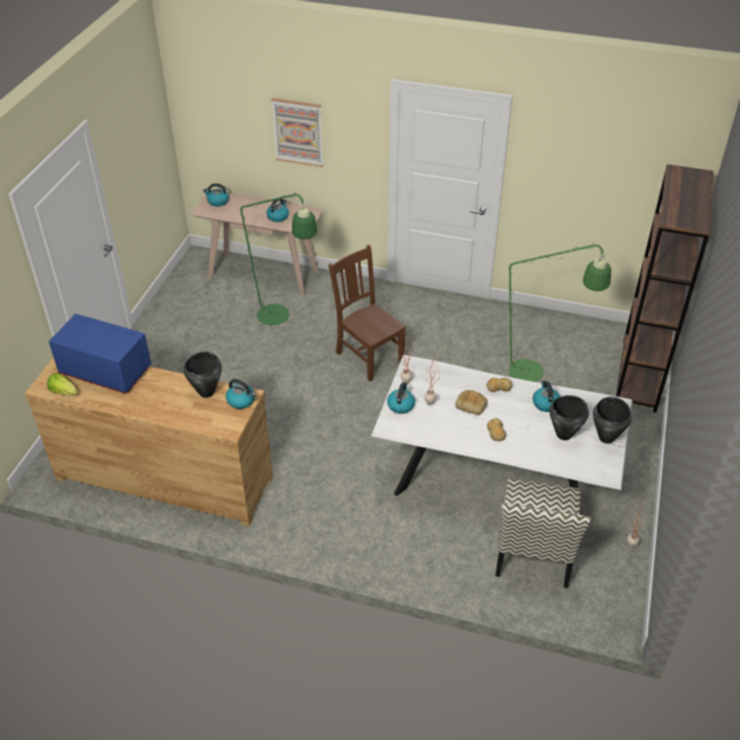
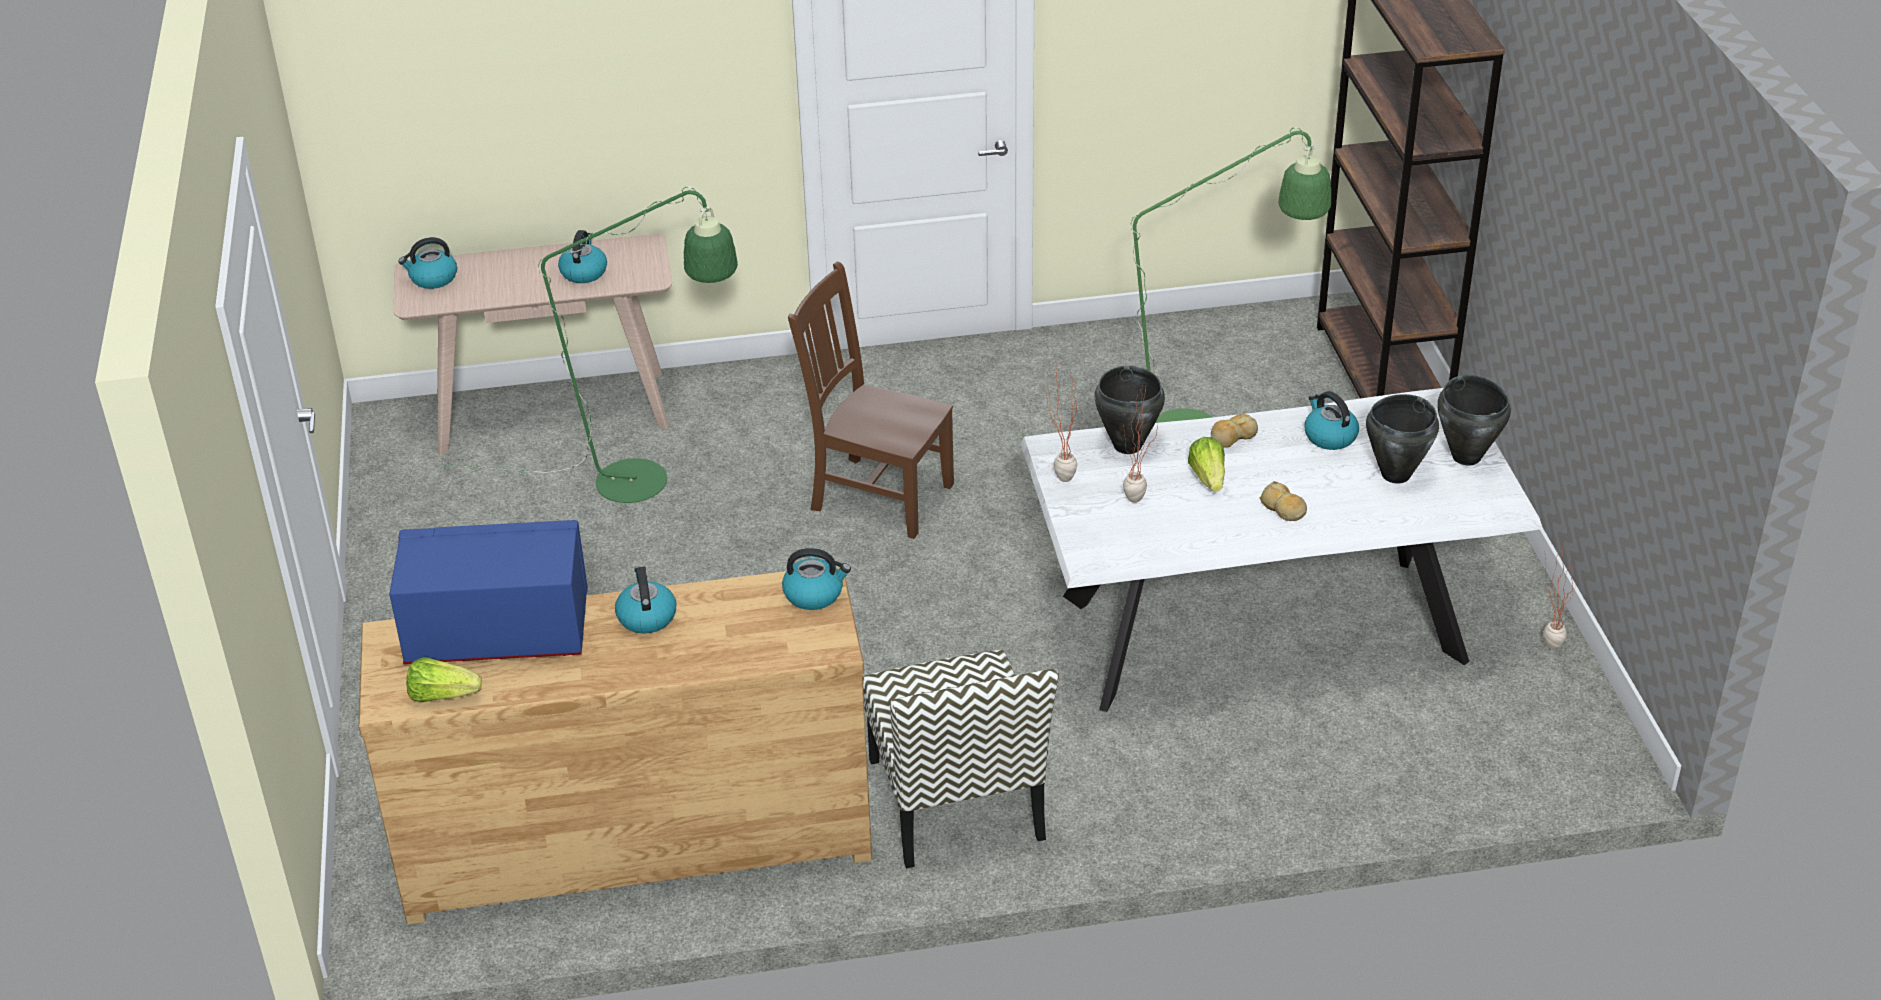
camera: 25 degrees left, 5 degrees down
(206, 392) = (734, 603): black cooking pot -> black cooking pot (1127, 446)
(298, 132) = (595, 82): picture -> none
(400, 405) = (1086, 519): kettle -> kettle (646, 617)
(472, 404) = (1208, 478): bread -> lettuce
(534, 551) = (1406, 713): chair -> chair (957, 801)

